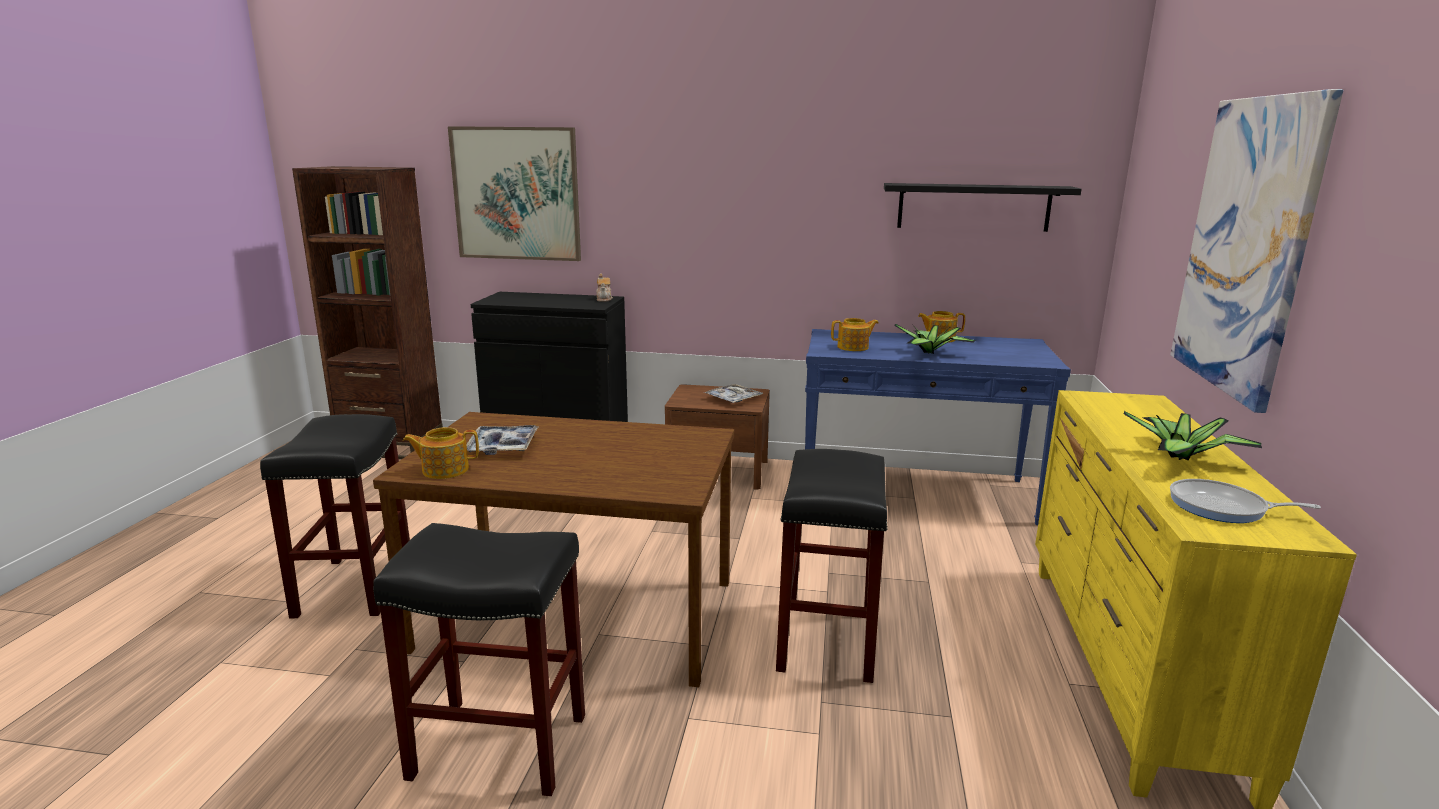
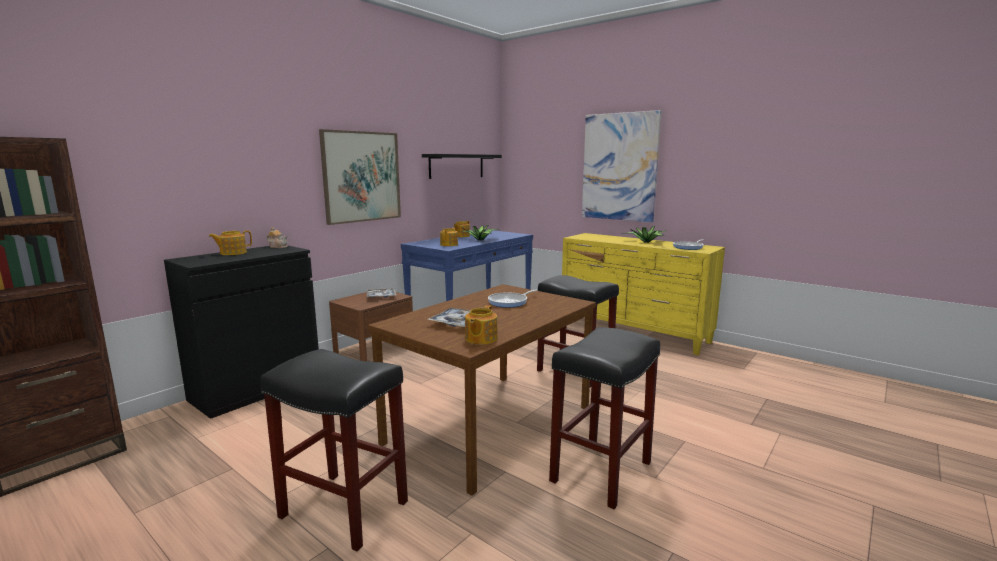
camera: 60 degrees left, 5 degrees down
(516, 194) = (175, 166): picture -> picture (362, 176)
(551, 297) = (232, 253): none -> teapot
(631, 452) = (510, 302): none -> frying pan

